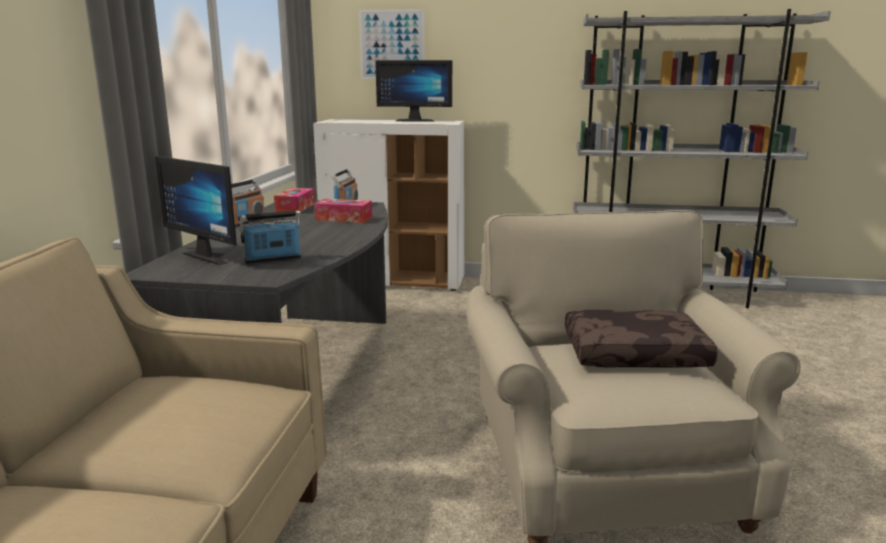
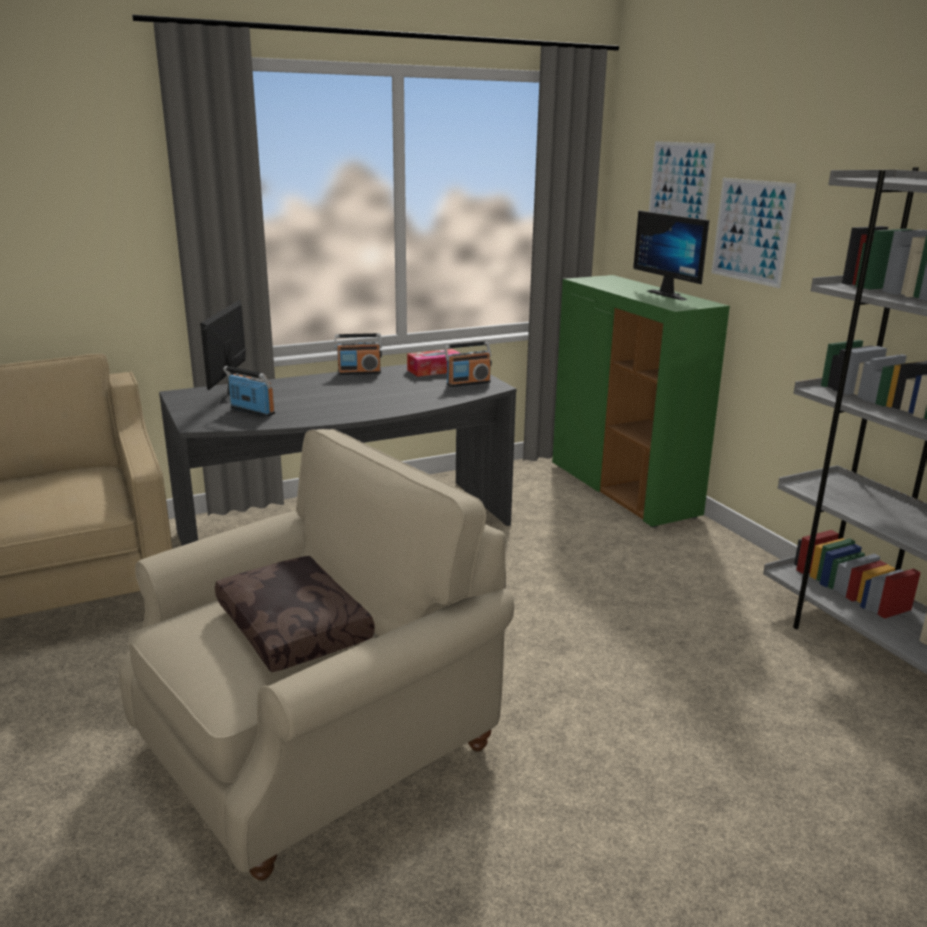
camera: 55 degrees right, 5 degrees up
(344, 219) = (419, 394): tissue box -> none
(395, 281) = (623, 490): white cabinet -> green cabinet
(470, 67) = (751, 231): none -> picture

